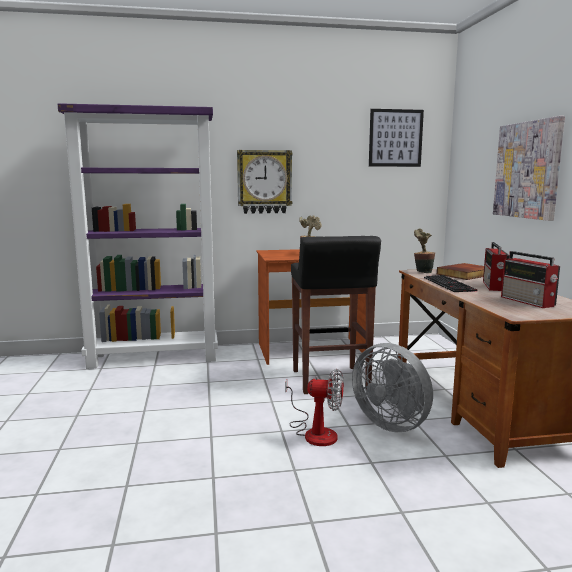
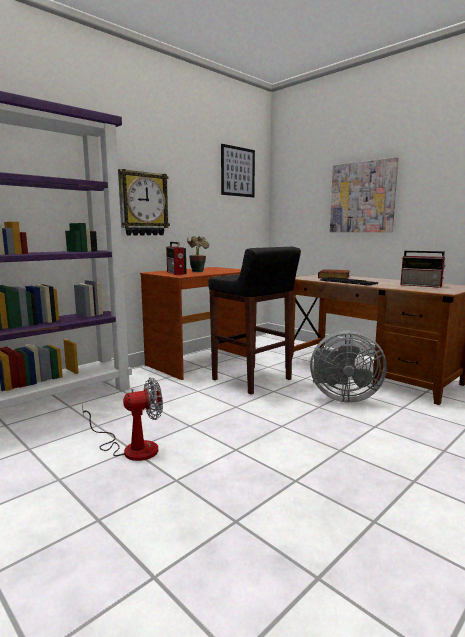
camera: 35 degrees left, 0 degrees up
(315, 432) = (306, 419): fan -> fan (131, 448)
(422, 272) = (305, 277): potted plant -> none
(493, 286) = (374, 280): radio -> radio (176, 273)

